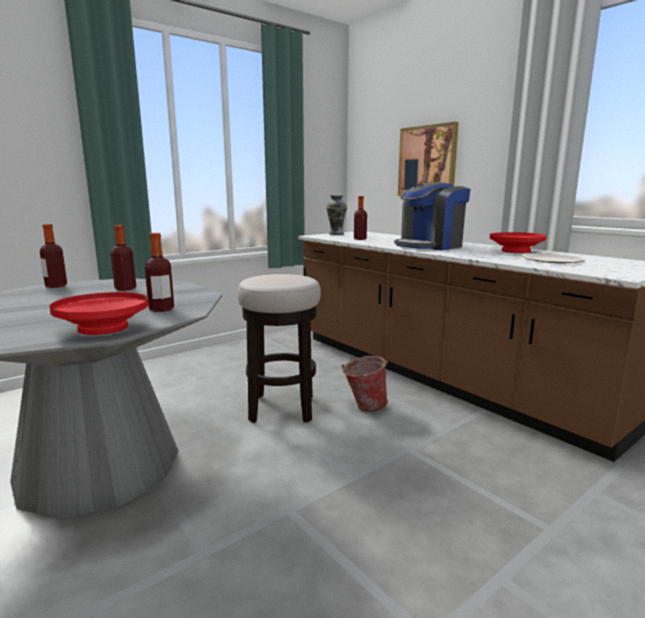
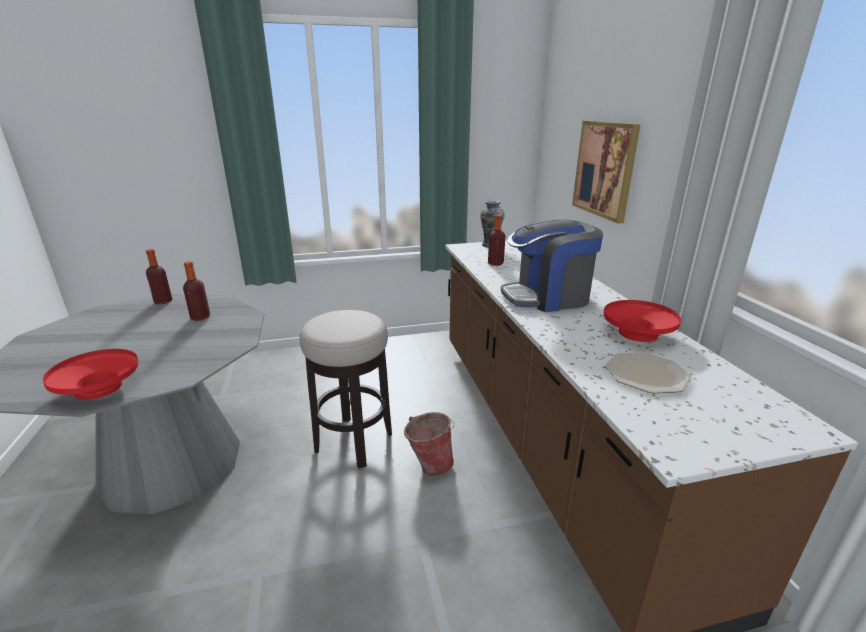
camera: 25 degrees right, 10 degrees up
(161, 309) = (176, 364): bottle -> none

